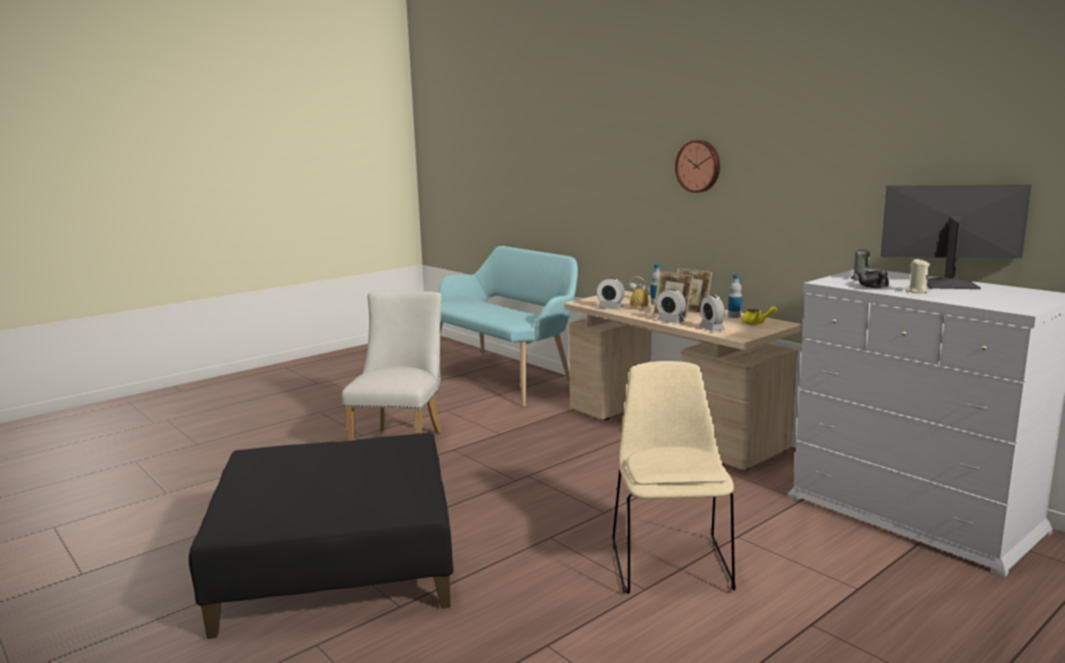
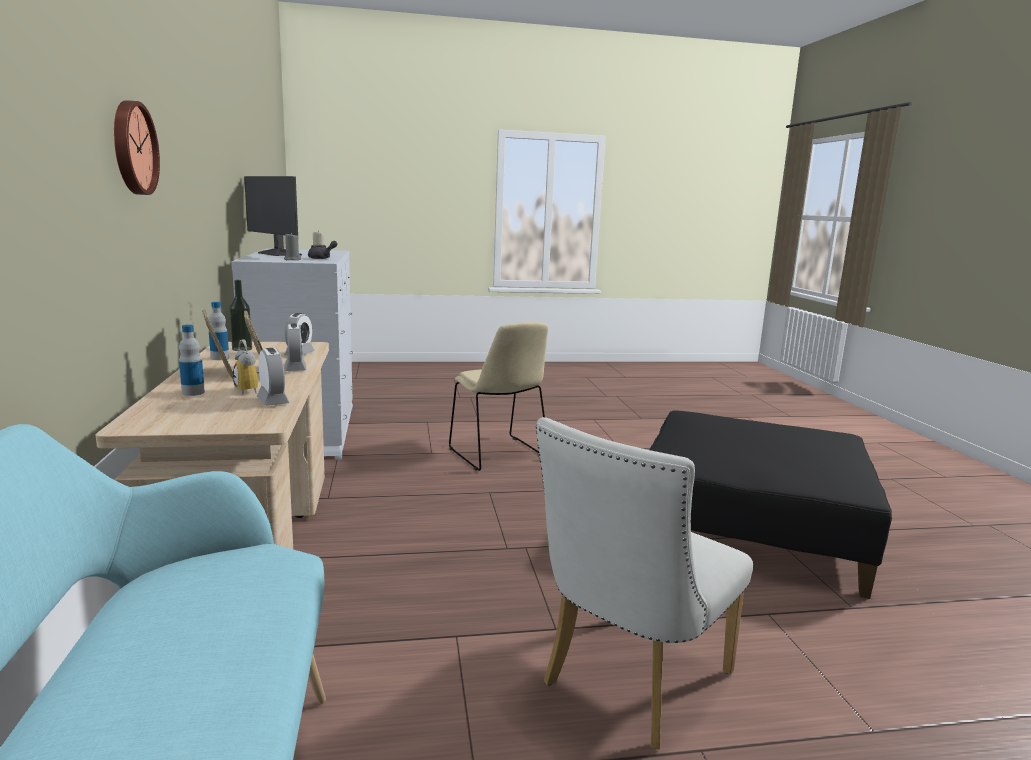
camera: 150 degrees left, 0 degrees up
(670, 562) = (499, 455): beige chair -> beige chair turned 60 degrees counterclockwise
(756, 323) = (242, 349): yellow teapot -> bottle

